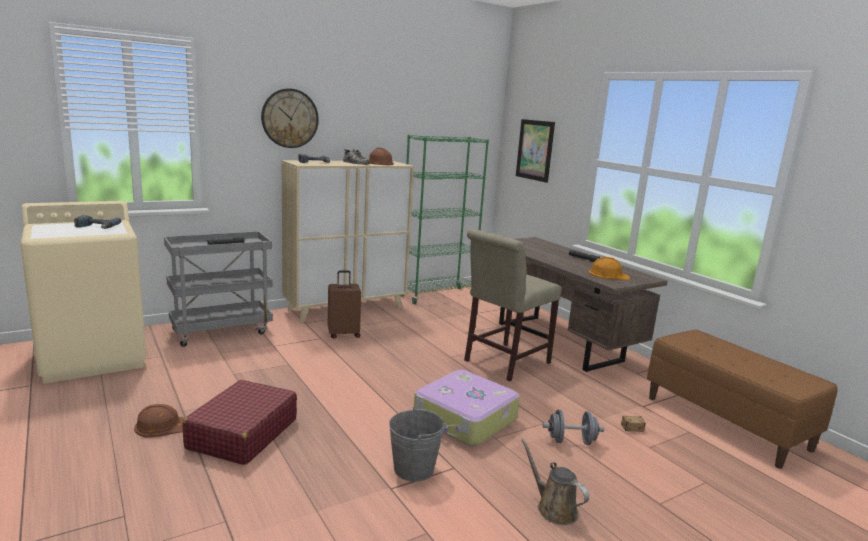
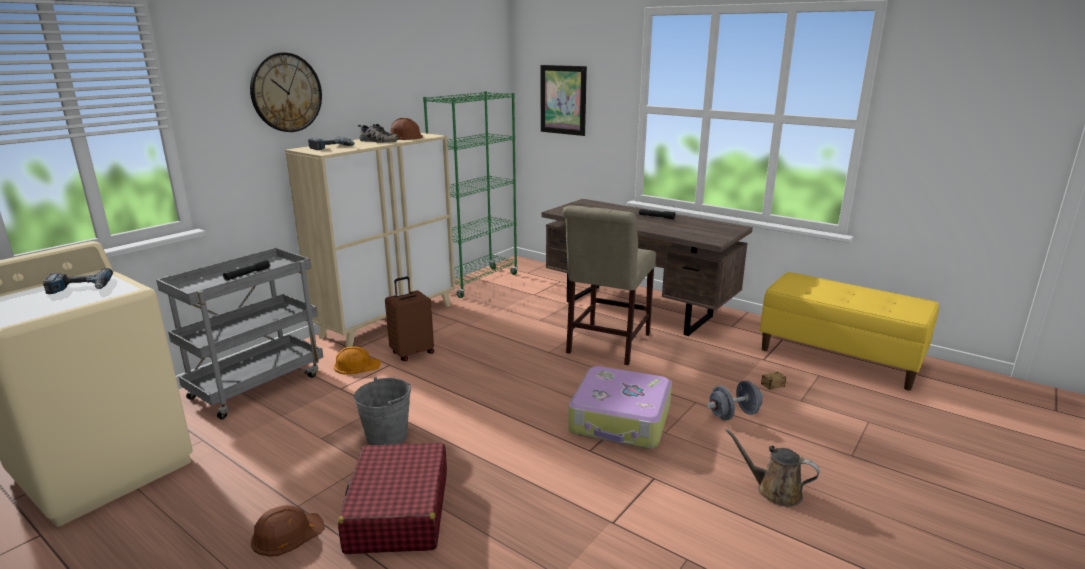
camera: 20 degrees left, 5 degrees up
(414, 469) = (617, 492): grey bucket -> grey bucket (387, 436)
(608, 275) = (698, 231): orange hard hat -> orange hard hat (356, 365)
(726, 423) = (839, 357): brown bench -> yellow bench

